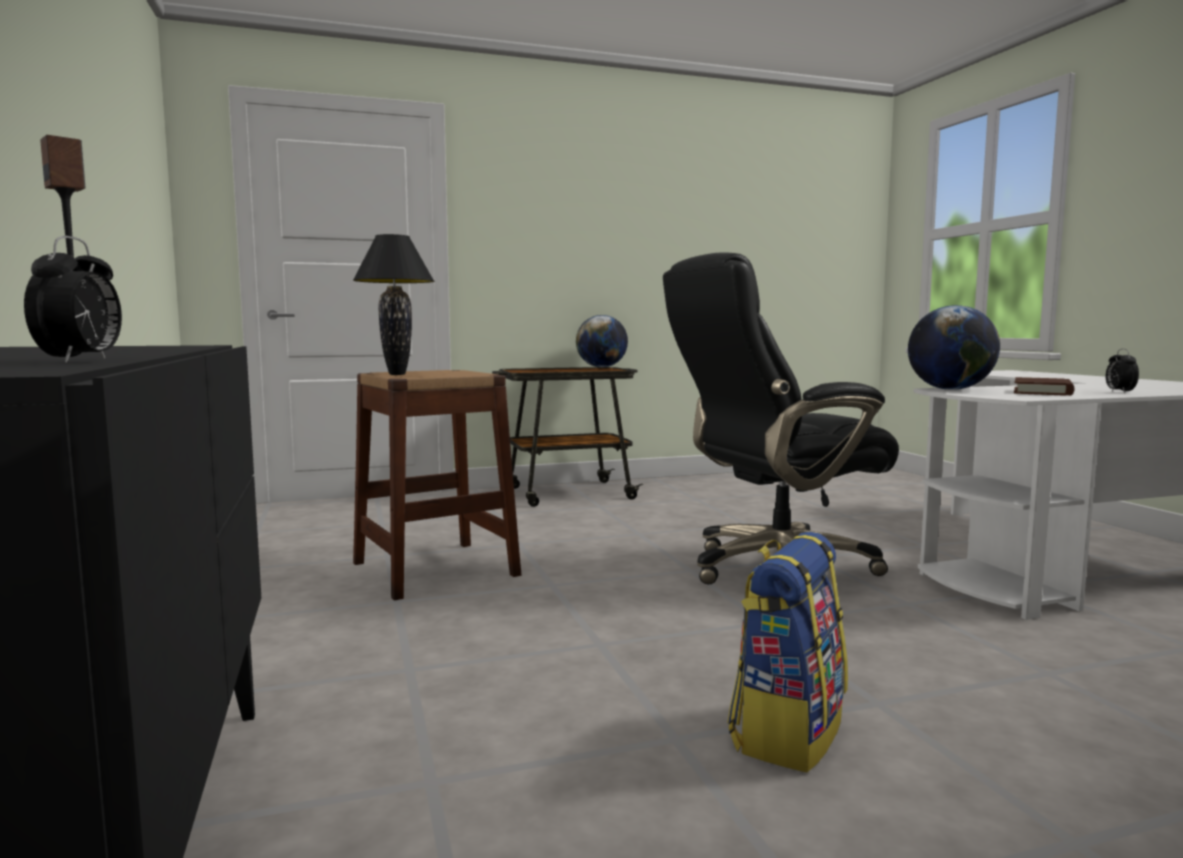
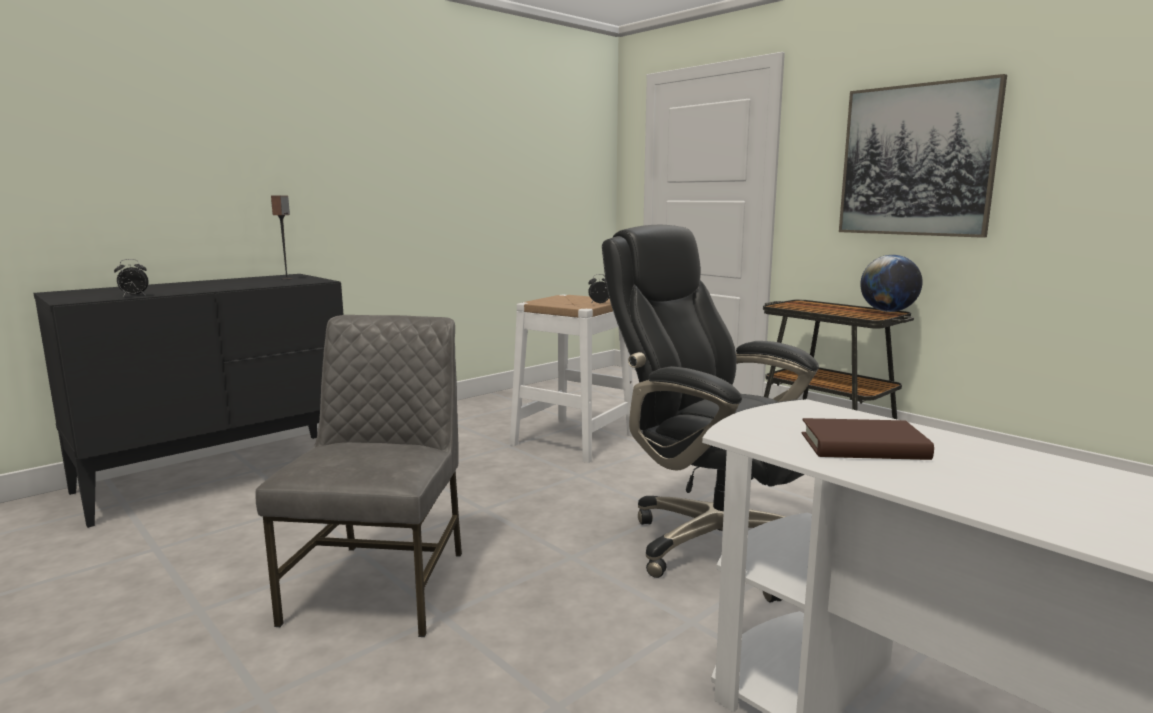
camera: 65 degrees right, 5 degrees up
(397, 374) = (554, 299): black table lamp -> none
(435, 569) = (573, 440): brown stool -> white stool
(591, 232) = (916, 160): none -> picture
(786, 731) = (382, 585): backpack -> grey chair
(950, 389) = (809, 410): globe -> none
(1119, 392) = (955, 487): alarm clock -> alarm clock (599, 303)

